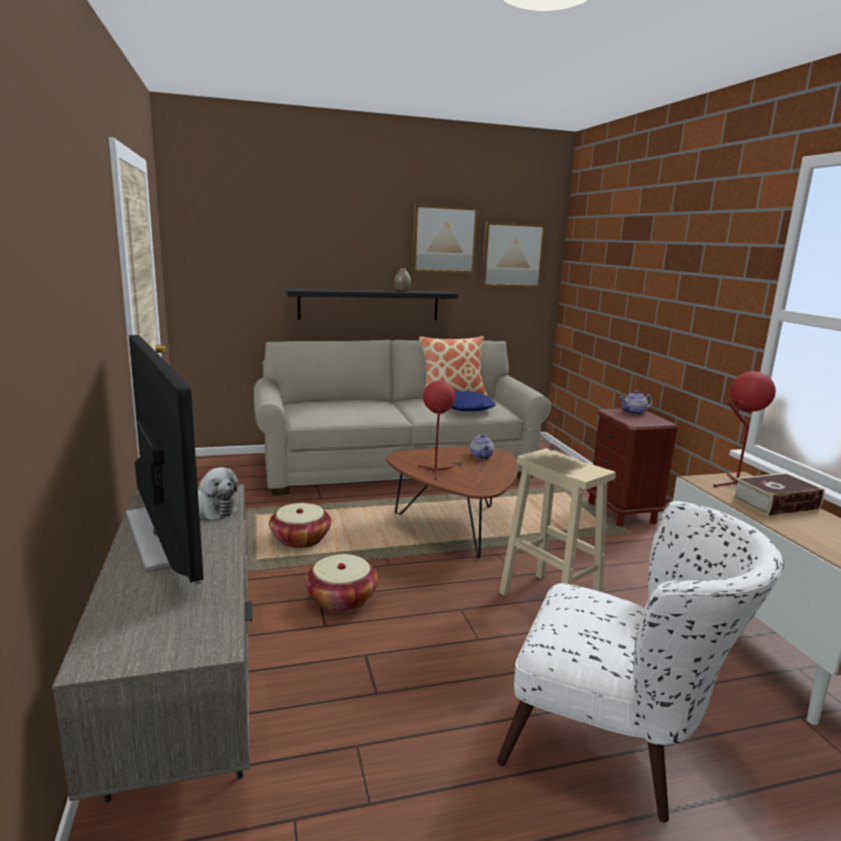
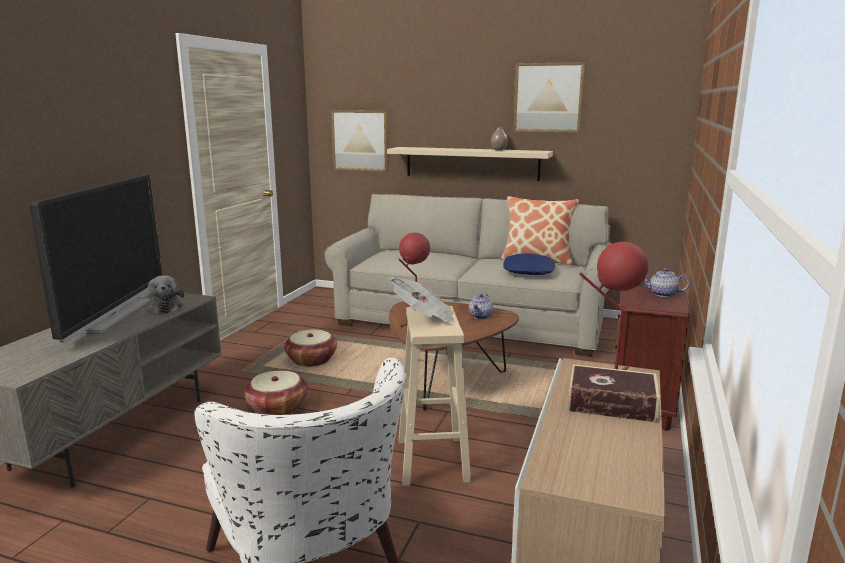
camera: 35 degrees right, 0 degrees up
(369, 304) = (471, 163): black shelf -> beige shelf
(512, 255) = (628, 112): picture -> picture (360, 140)

